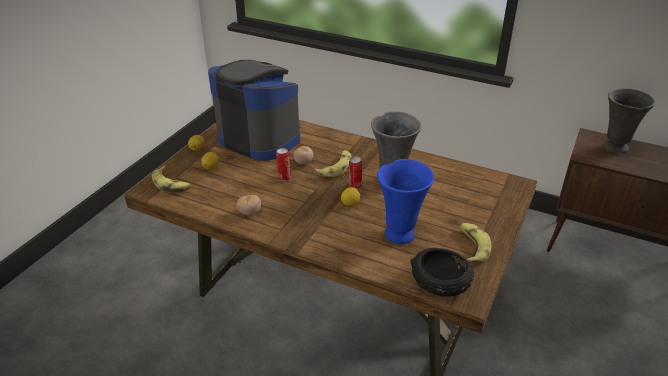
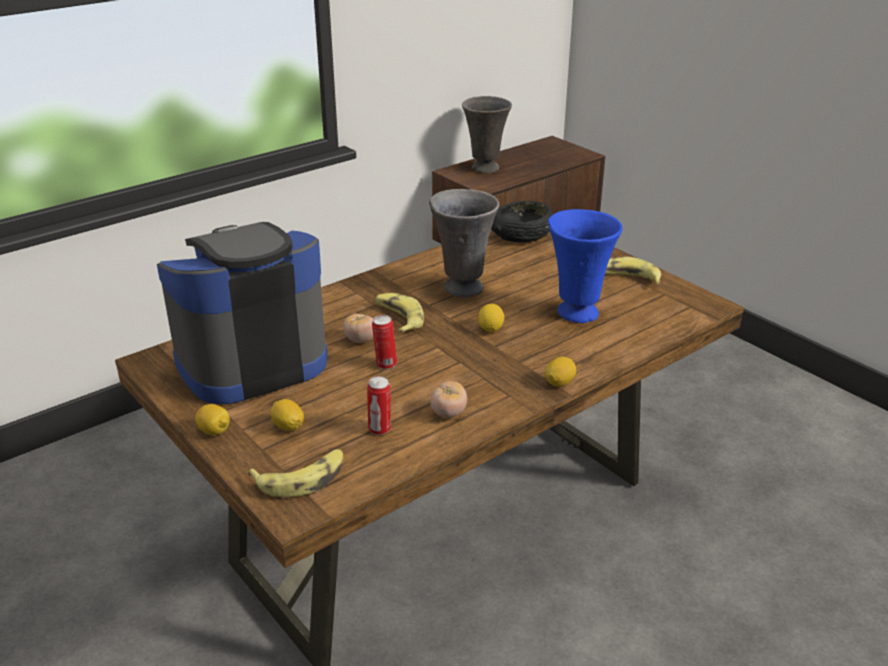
camera: 65 degrees left, 5 degrees down
(307, 246) = (559, 382): none -> lemon
(355, 186) = (455, 316): can -> can (380, 429)
(440, 282) = (676, 313): black bowl -> black bowl (522, 235)

